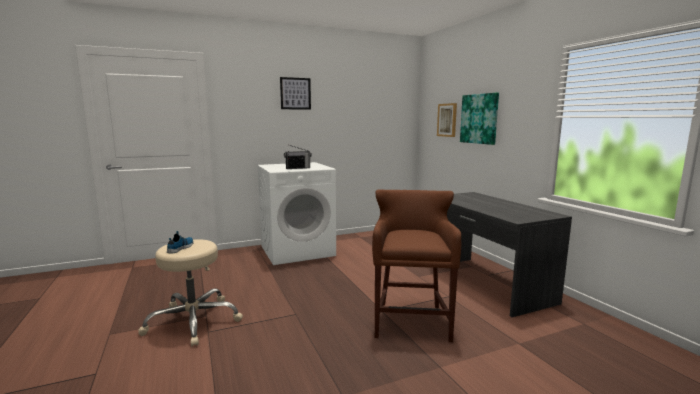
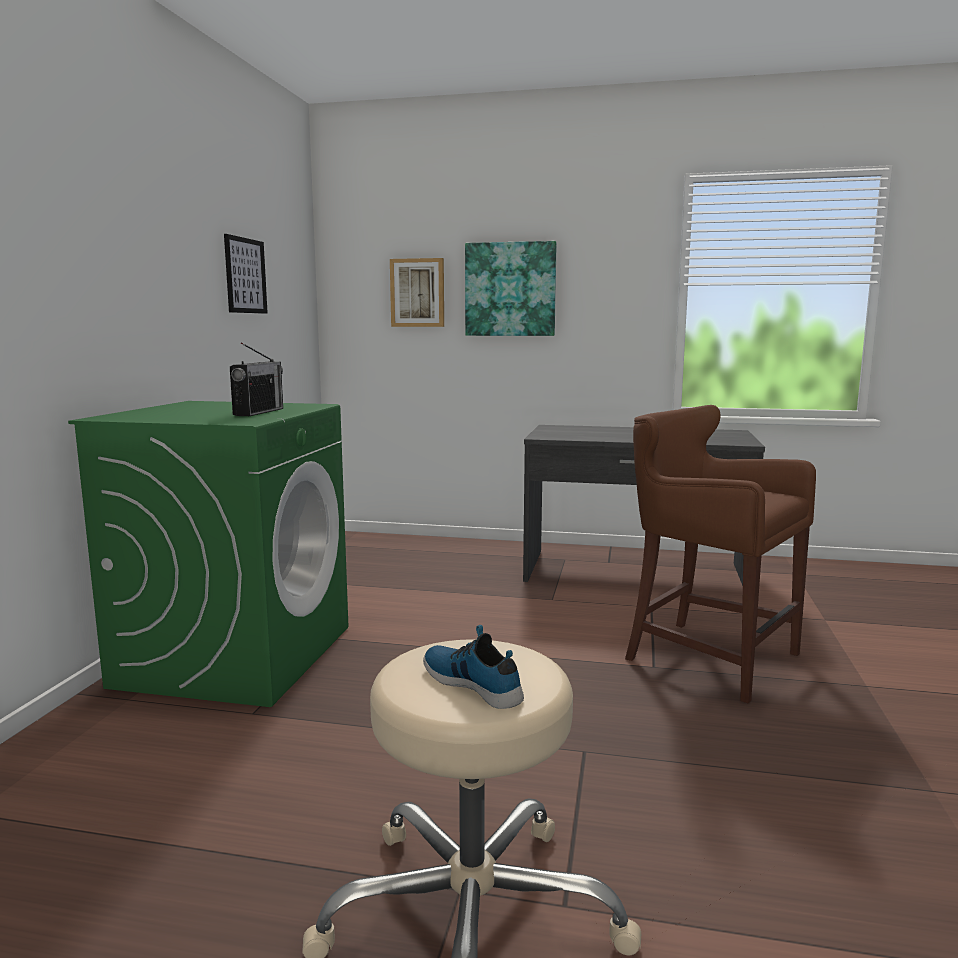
camera: 55 degrees left, 0 degrees up
(295, 93) = (130, 193): picture -> picture (245, 275)
(298, 250) = (236, 655): white washing machine -> green washing machine

